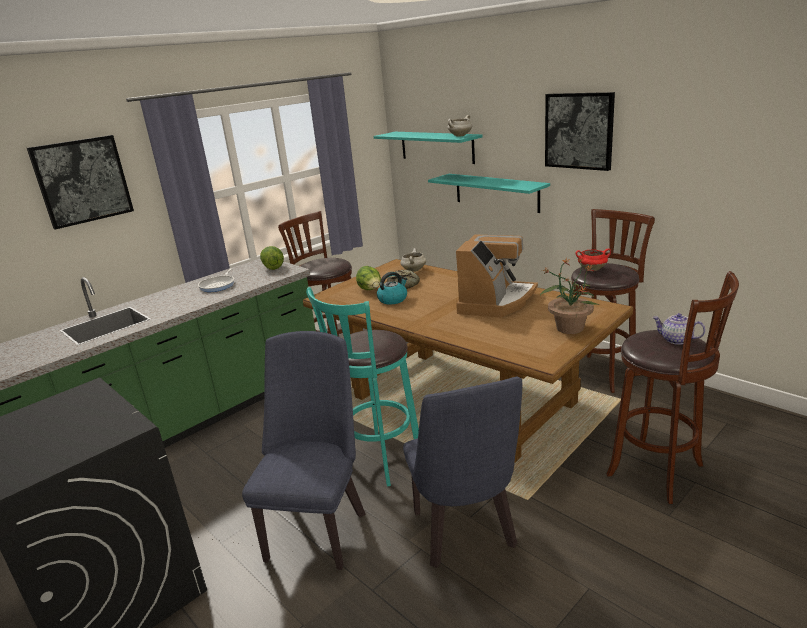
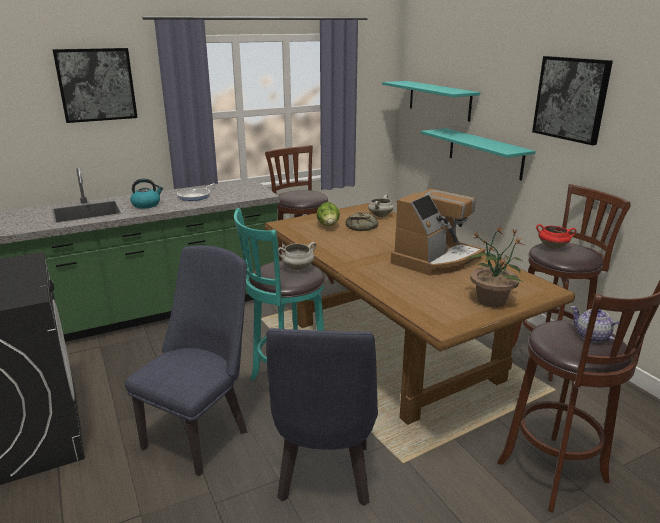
camera: 15 degrees right, 0 degrees up
(273, 267) = (251, 189): lettuce -> none
(393, 299) = (342, 238): kettle -> kettle (146, 205)
(460, 136) = (457, 91): white cooking pot -> white cooking pot (297, 268)

